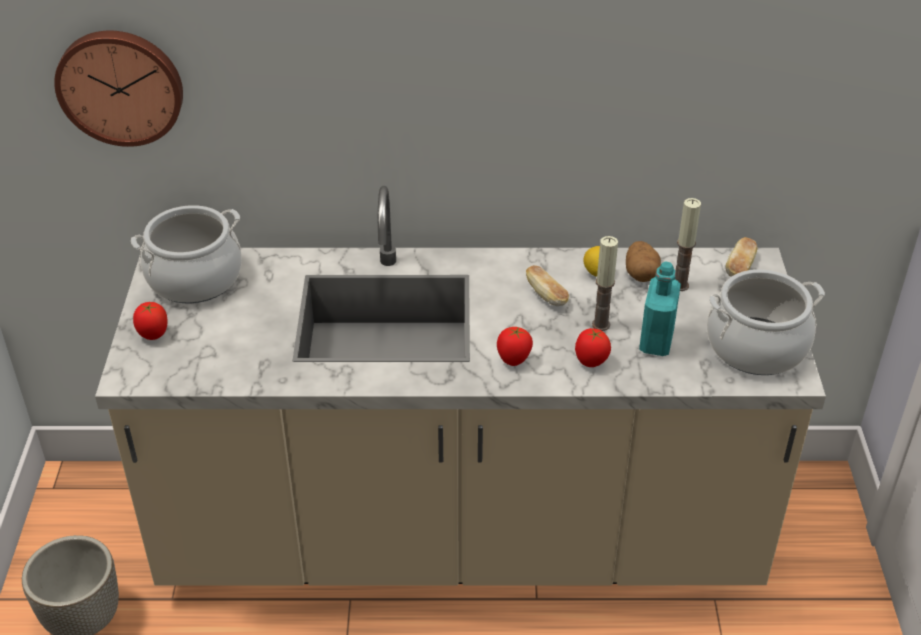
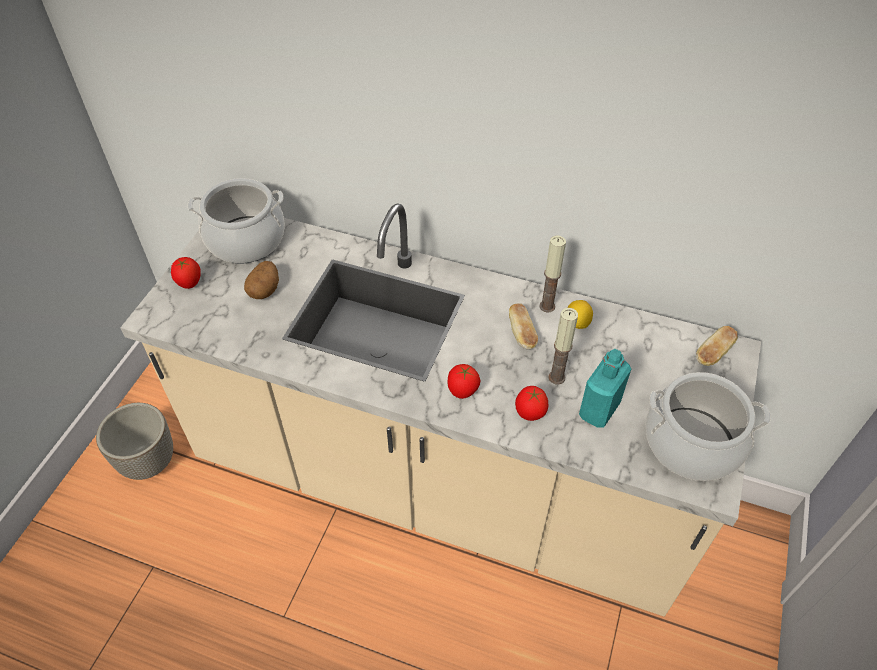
camera: 20 degrees right, 10 degrees up
(121, 86) = (197, 66): wall clock -> none
(641, 274) = (617, 335): potato -> potato (264, 290)
(680, 285) = (648, 356): candle -> candle (547, 306)

